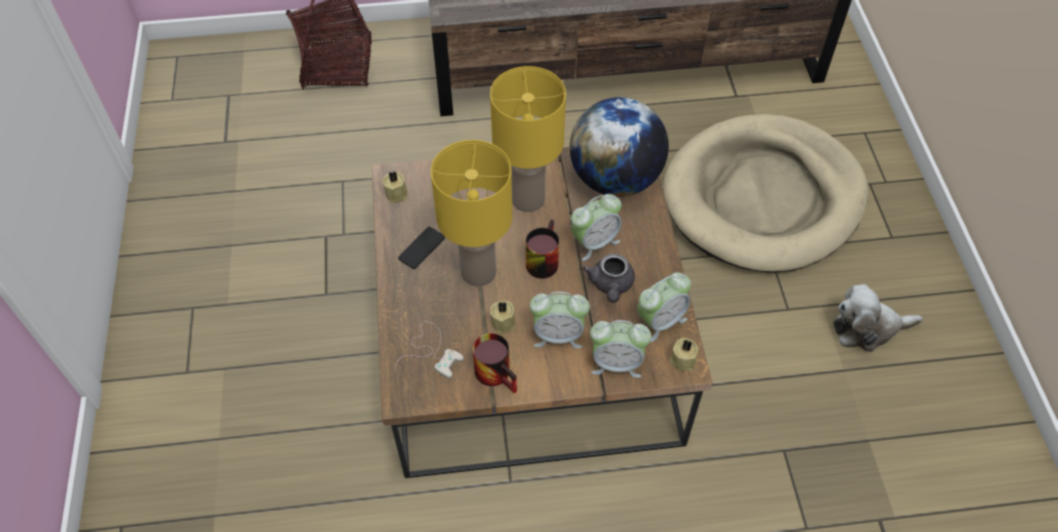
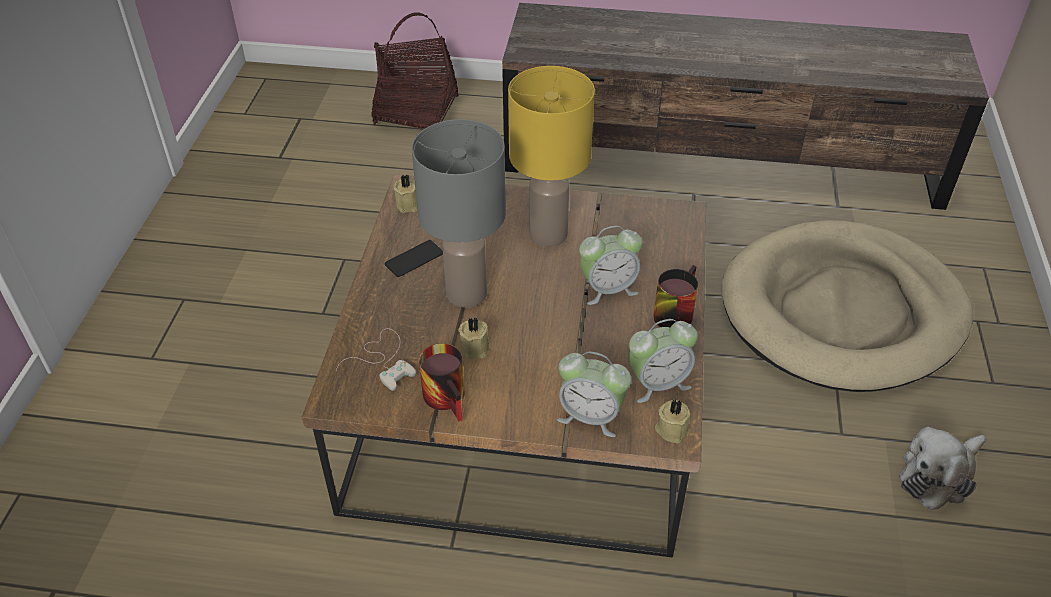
camera: 15 degrees right, 10 degrees down
(477, 272) = (465, 294): yellow table lamp -> grey table lamp
(540, 259) = (541, 294): mug -> mug (672, 311)
(558, 335) = (532, 373): alarm clock -> none
(610, 286) = (611, 335): grey teapot -> none
(615, 179) = (653, 232): globe -> none
(867, 328) = (938, 476): plush toy -> plush toy turned 45 degrees counterclockwise

